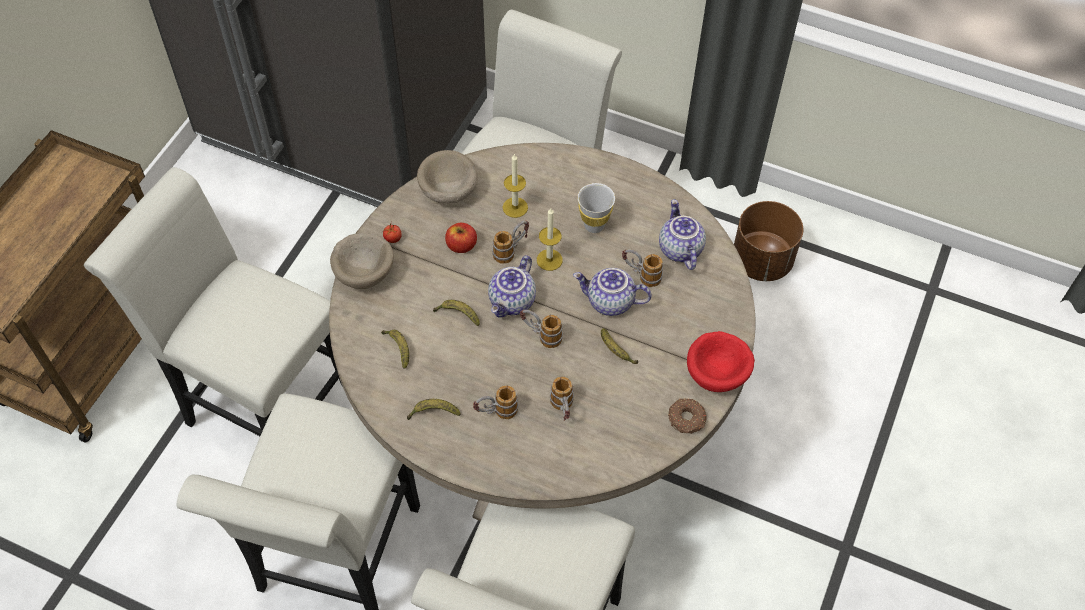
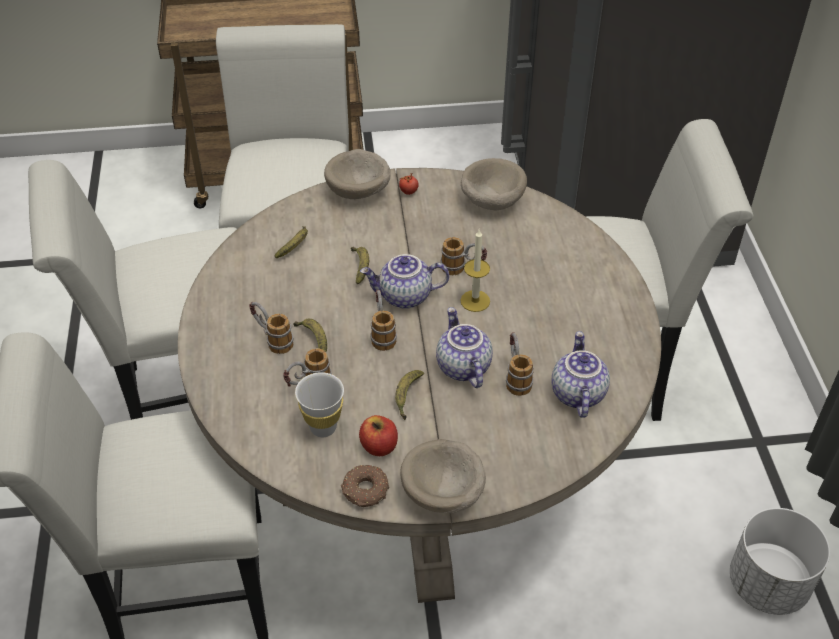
camera: 60 degrees right, 10 degrees down
(433, 413) = (243, 298): banana -> banana (314, 339)
(461, 245) = (439, 236): apple -> apple (379, 446)
(515, 207) = (514, 251): candle -> none
(594, 225) = (545, 315): white cup -> white cup (323, 427)
(679, 249) = (576, 393): teapot -> teapot turned 45 degrees counterclockwise
(718, 373) = (444, 494): red bowl -> beige bowl
(762, 261) = (768, 584): brown planter -> white planter

